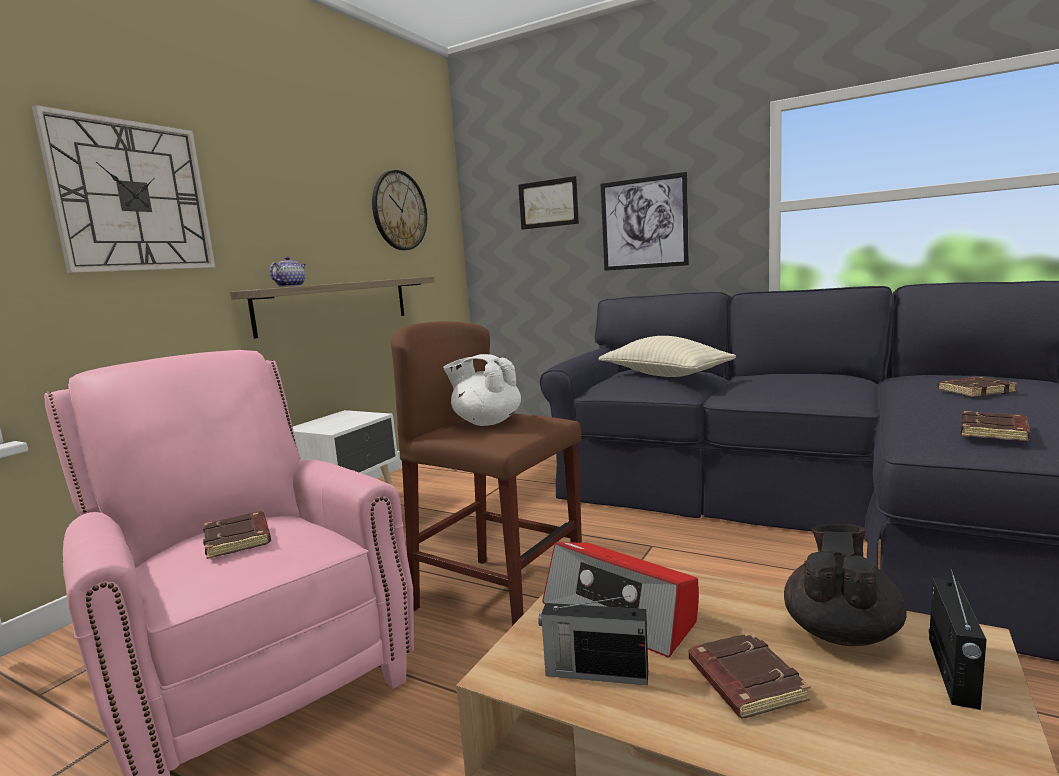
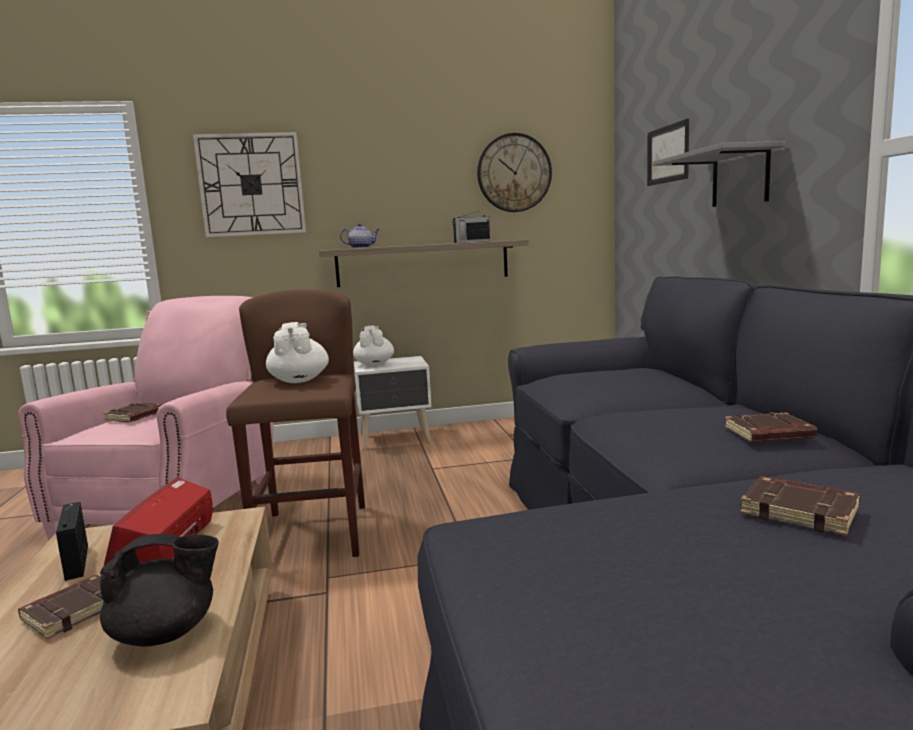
camera: 50 degrees right, 0 degrees up
(323, 425) = (374, 364): none -> white teapot
(644, 223) = (740, 177): picture -> grey shelf
(665, 375) = (617, 380): beige pillow -> none
(952, 672) = (106, 698): radio -> radio (471, 242)
(995, 432) = (529, 548): brown book -> brown book (768, 434)

